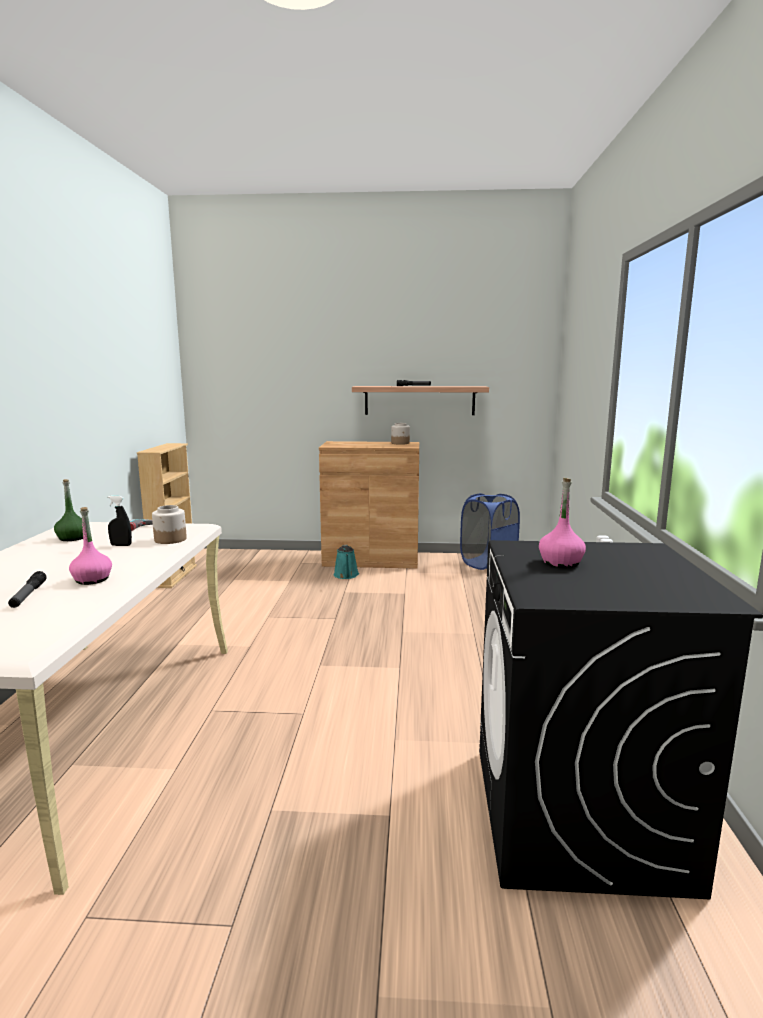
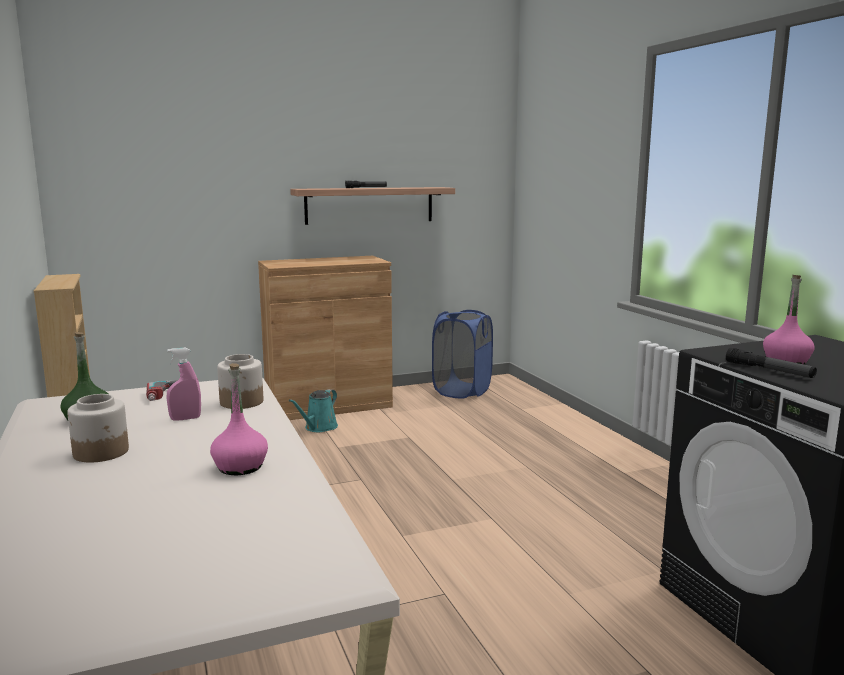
camera: 25 degrees left, 0 degrees up
(28, 595) = (189, 503): flashlight -> flashlight (769, 370)
(121, 545) = (185, 418): black spray bottle -> pink spray bottle
(346, 575) = (319, 428): turquoise watering can -> turquoise watering can turned 60 degrees clockwise
(400, 443) = (356, 258): jar -> jar (101, 452)

